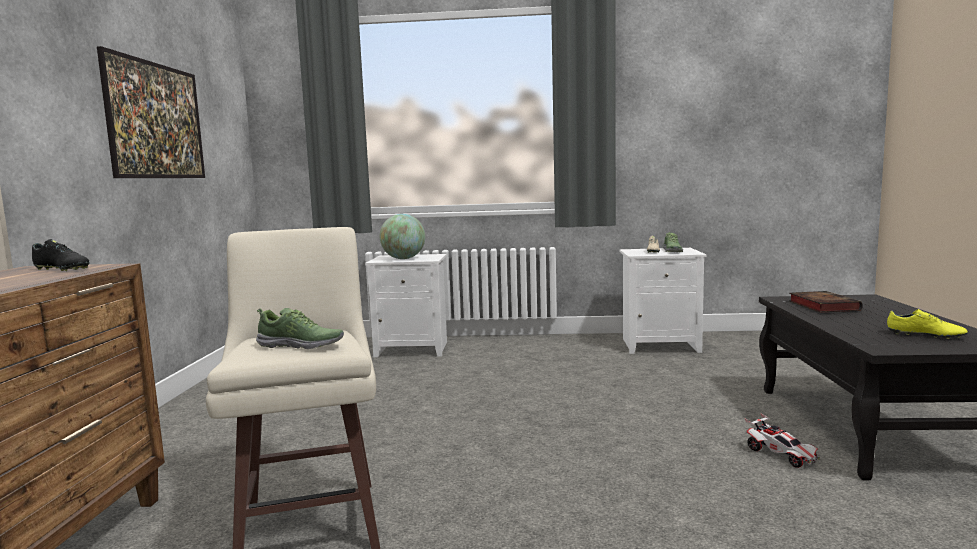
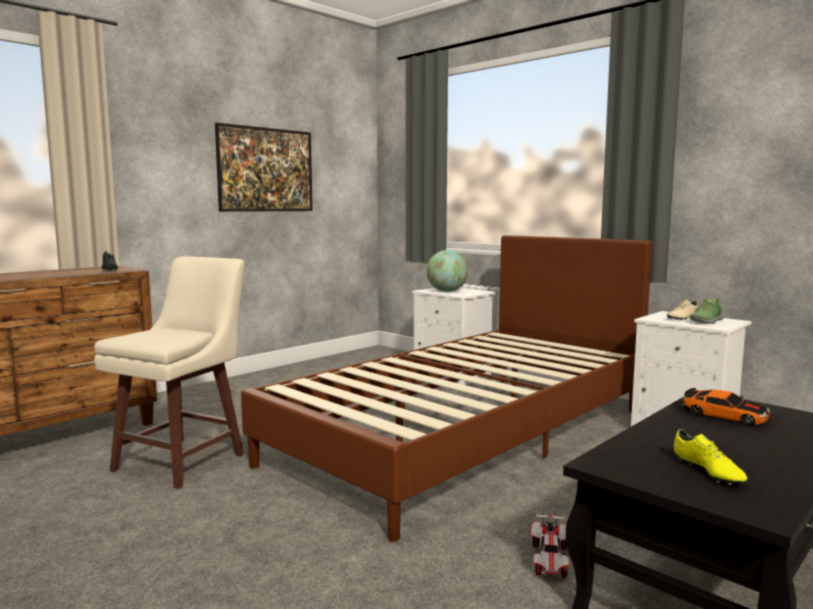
camera: 40 degrees right, 0 degrees up
(301, 345) = (156, 336): shoe -> none
(536, 392) = (467, 435): none -> brown bed
(821, 306) = (725, 415): book -> toy car

